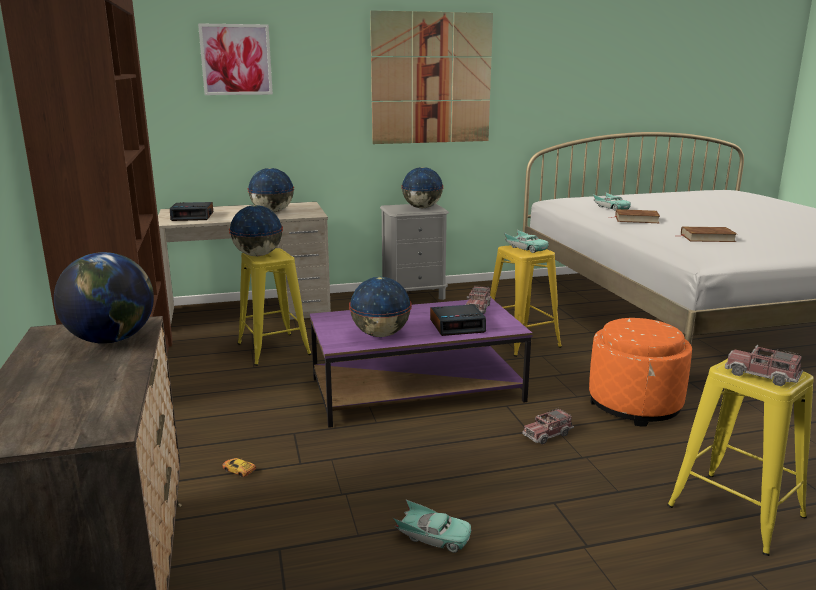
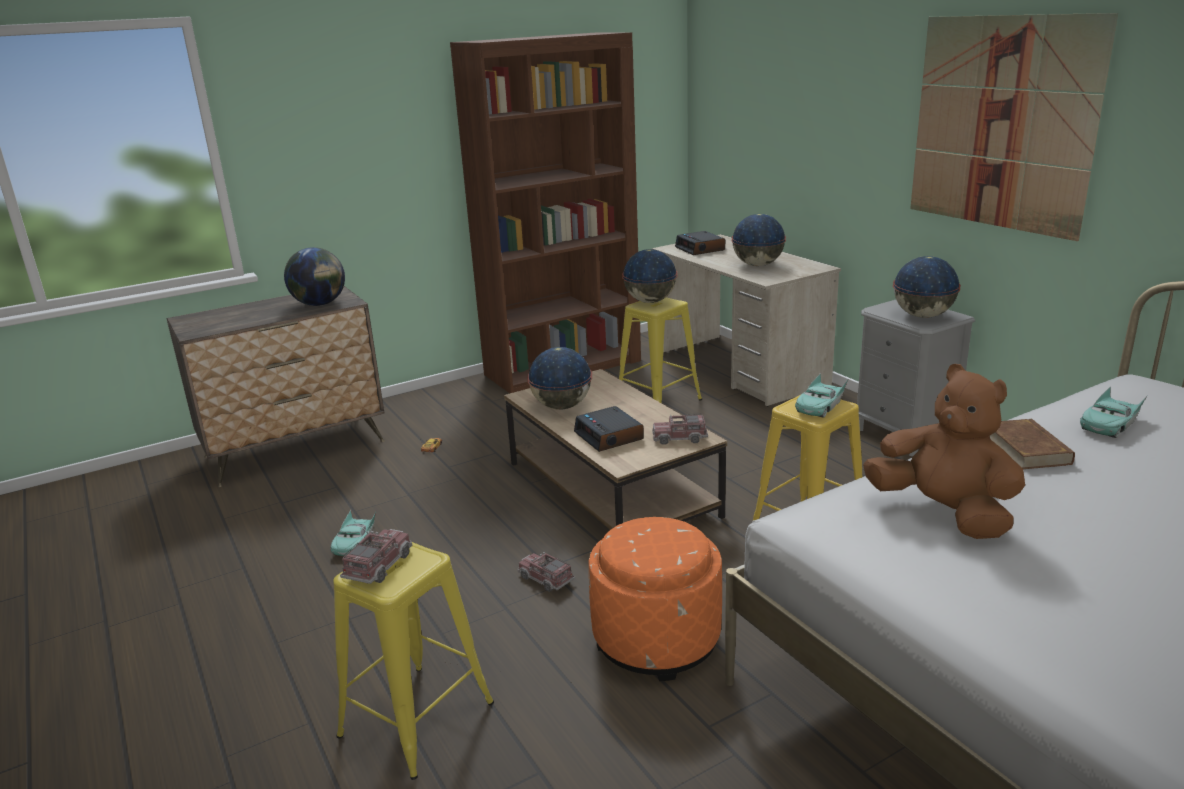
camera: 75 degrees right, 5 degrees up
(236, 60) = (791, 81): picture -> none
(418, 389) = (612, 489): purple coffee table -> brown coffee table
(707, 238) = (943, 513): brown book -> brown plush toy

